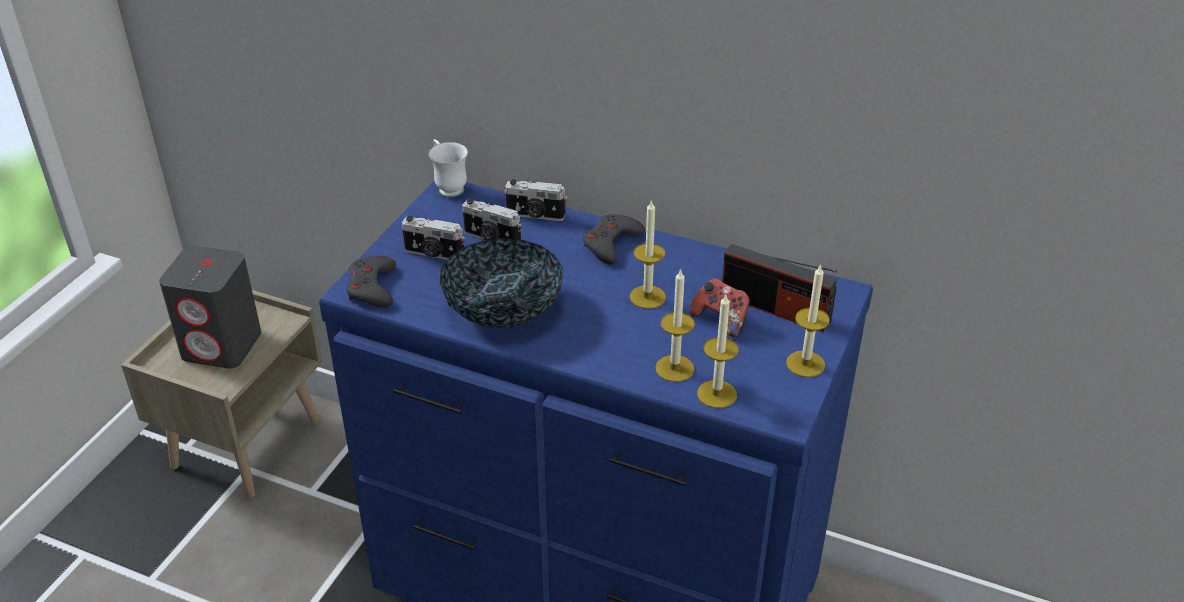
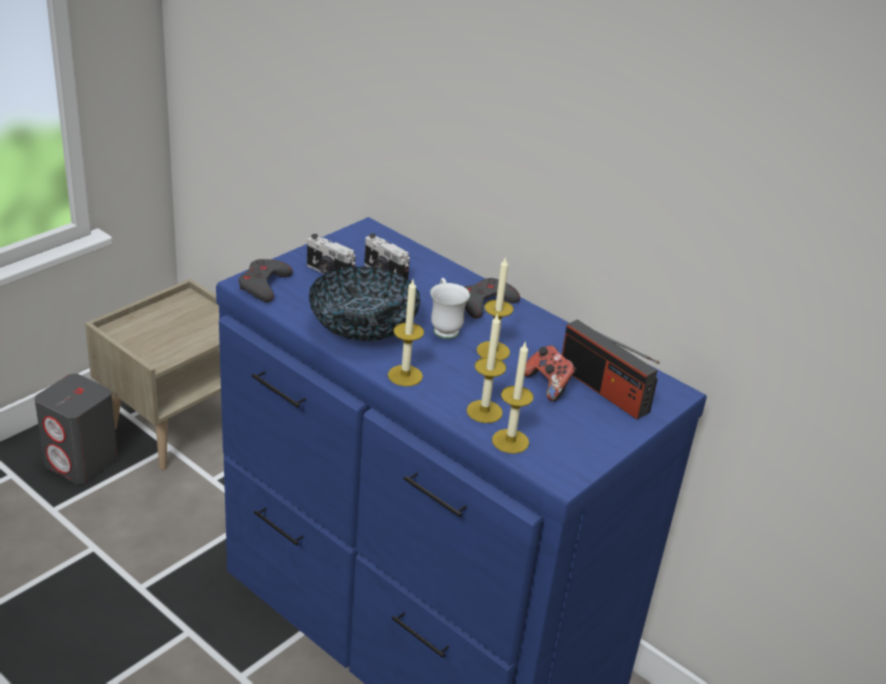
camera: 15 degrees right, 5 degrees down
(222, 345) = (172, 331): grey speaker -> grey speaker (82, 462)
(448, 187) = (370, 227): white mug -> white mug (444, 327)
(535, 215) = (432, 266): camera -> none
(805, 364) = (605, 439): candle -> candle (405, 375)

